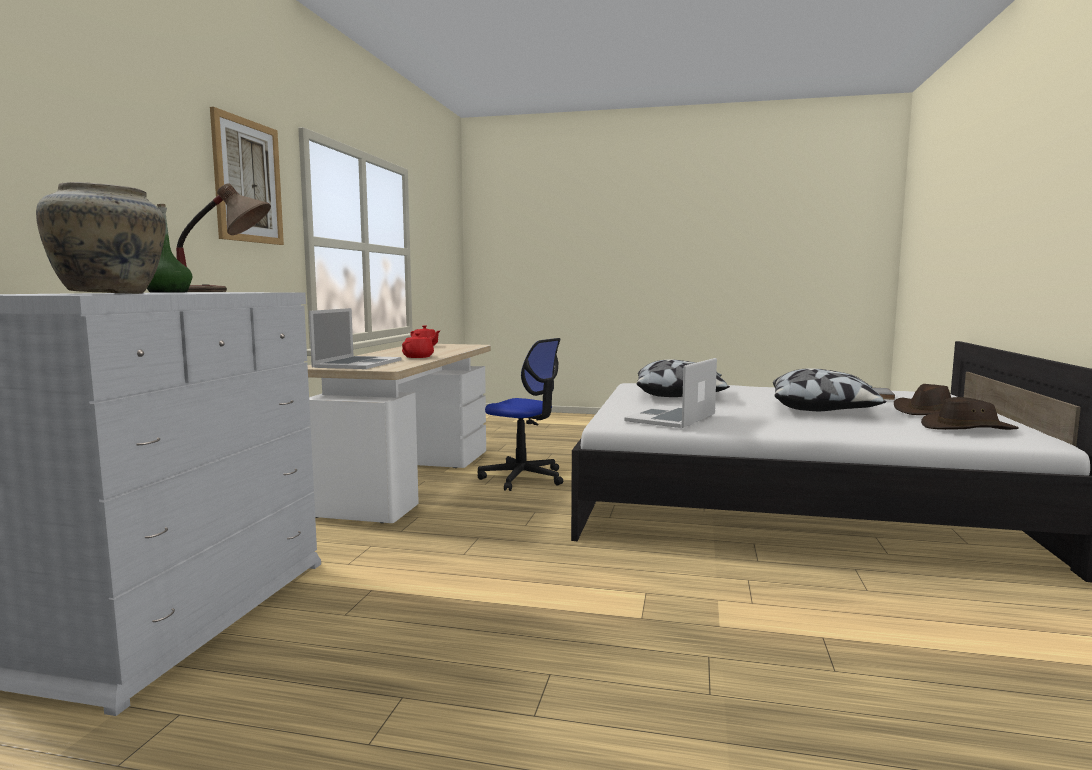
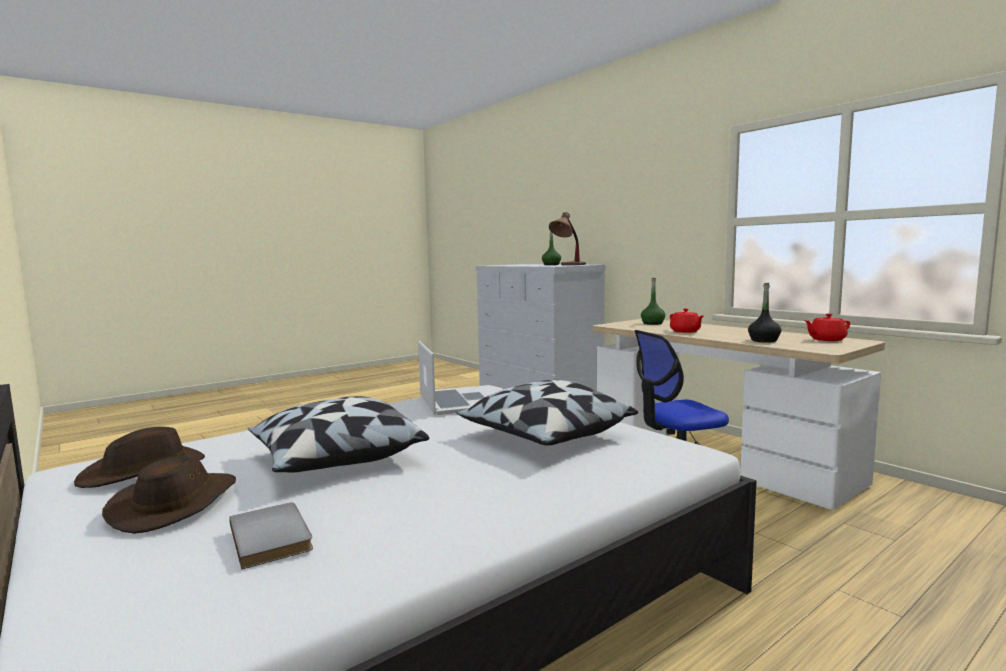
camera: 130 degrees right, 0 degrees up
(111, 293) = (507, 265): beige vase -> none
(247, 181) = (666, 191): picture -> none
(357, 363) = (653, 323): laptop -> green bottle
(449, 349) = (763, 340): none -> black bottle

